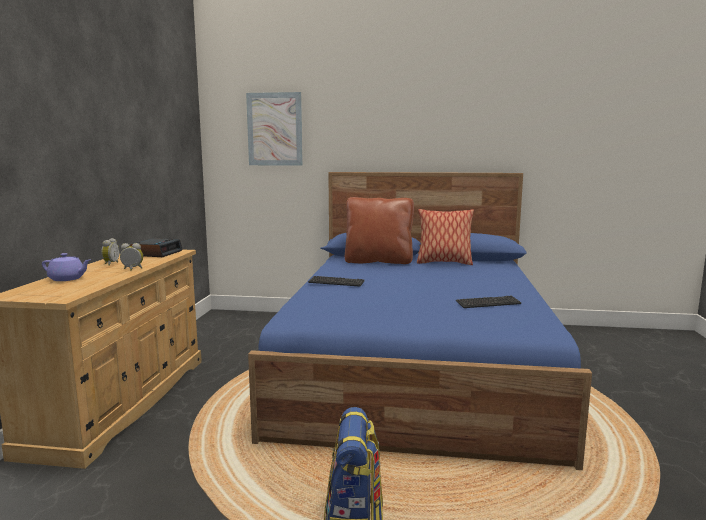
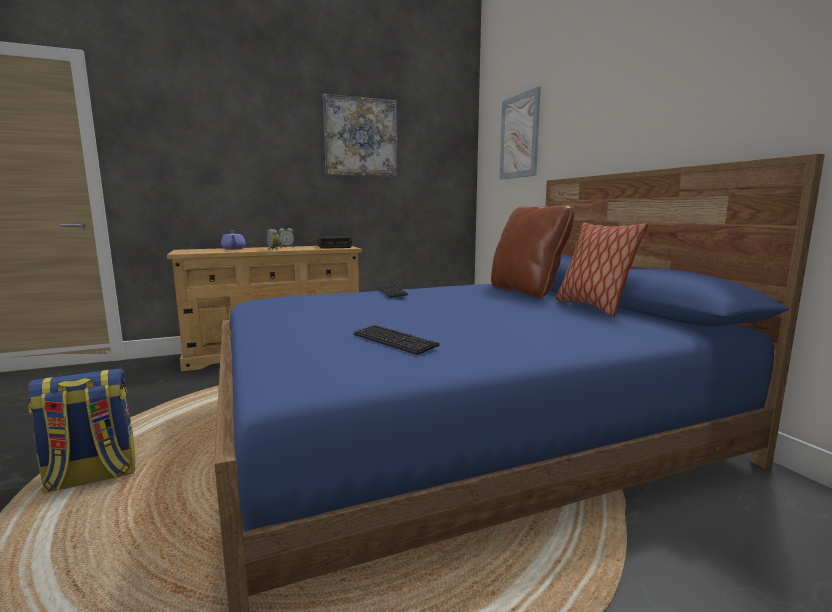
camera: 60 degrees right, 0 degrees up
(134, 119) = (361, 137): none -> picture

